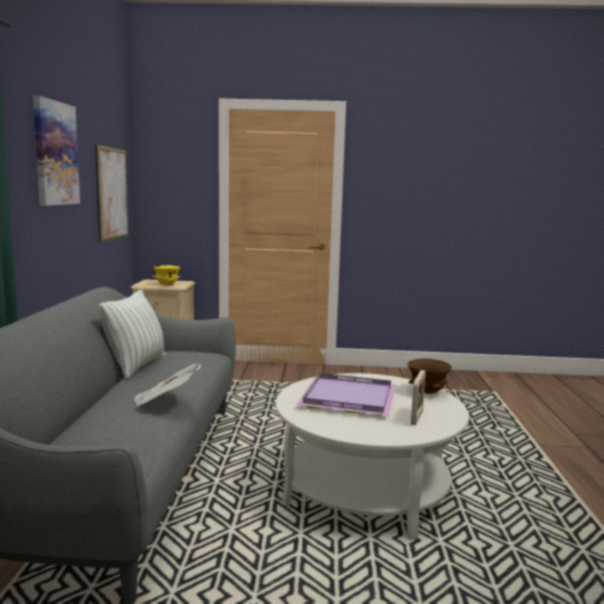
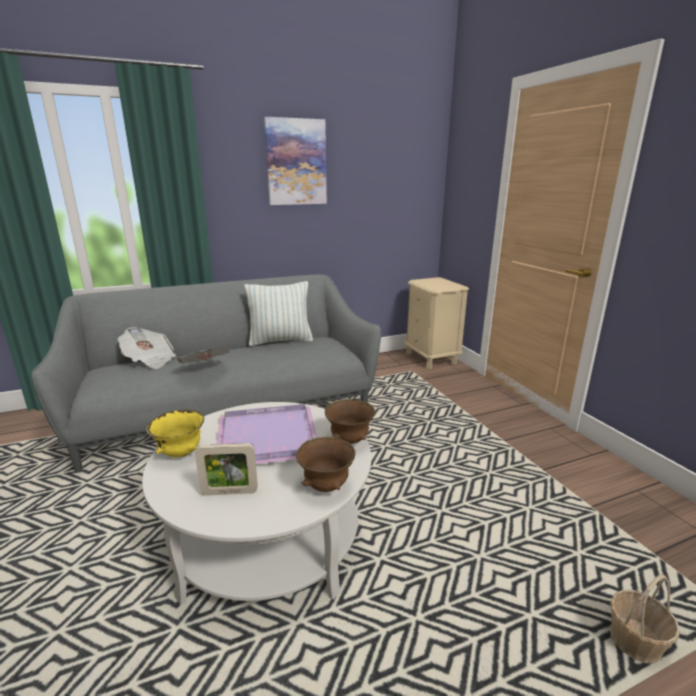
camera: 65 degrees right, 10 degrees up
(80, 426) = (149, 360): none -> newspaper
(112, 193) = (398, 194): picture -> none
(167, 285) = (431, 285): yellow bowl -> yellow bowl (180, 453)
(375, 377) = (350, 440): none -> brown bowl
(498, 414) = (634, 641): none -> basket

